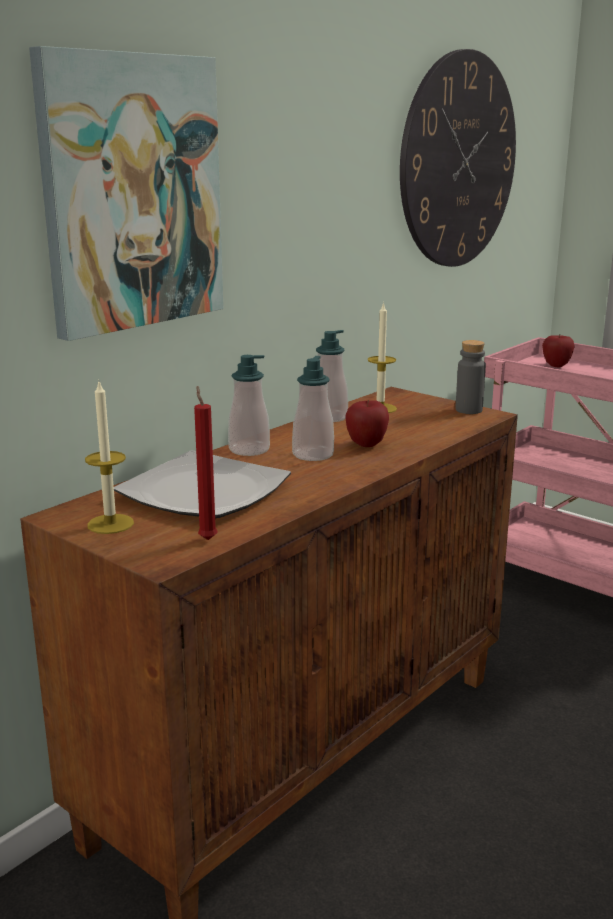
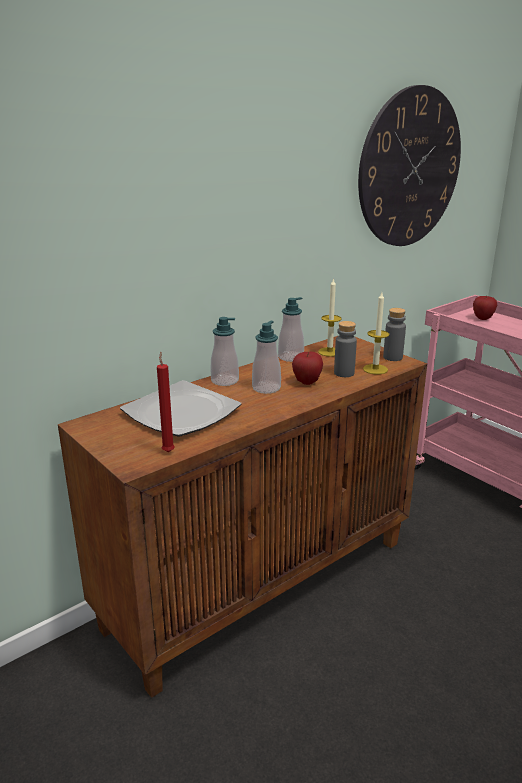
camera: 10 degrees right, 5 degrees up
(110, 524) = (111, 434): candle -> candle (375, 369)
(132, 193) = (140, 208): picture -> none
(412, 431) = (344, 373): none -> grey bottle

